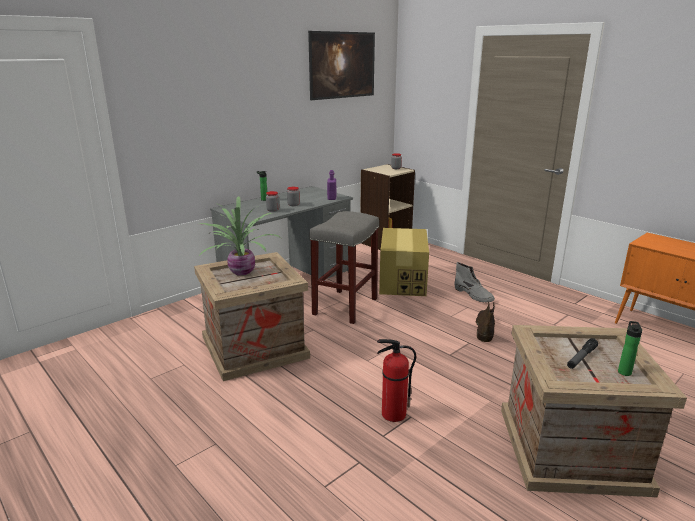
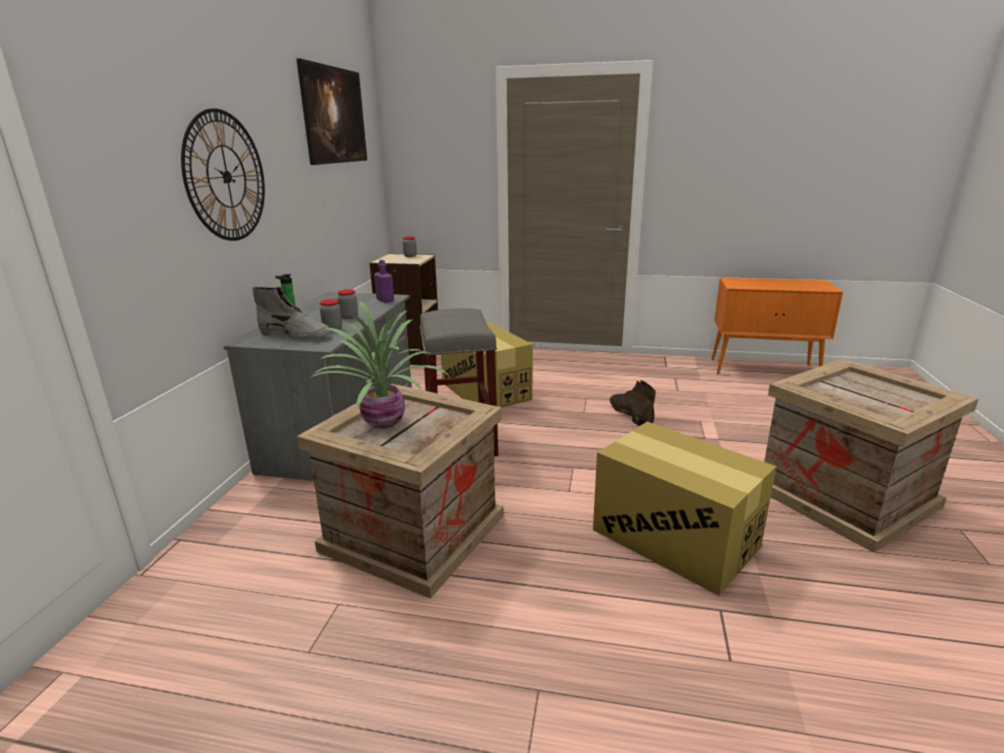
camera: 35 degrees left, 0 degrees up
(231, 109) = (226, 176): none -> wall clock
(393, 414) = (675, 538): fire extinguisher -> cardboard box
(473, 295) = (575, 384): grey boot -> grey boot (295, 335)
(581, 358) = (861, 394): flashlight -> none
(624, 371) = (905, 394): bottle -> none

